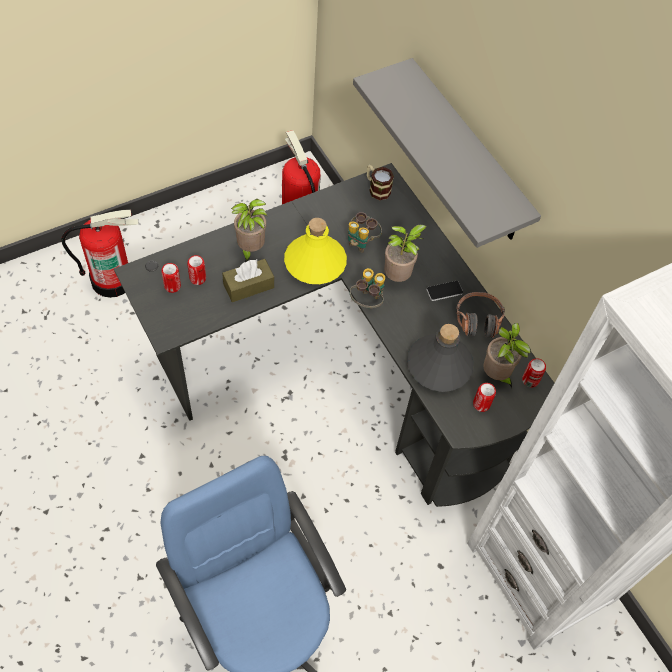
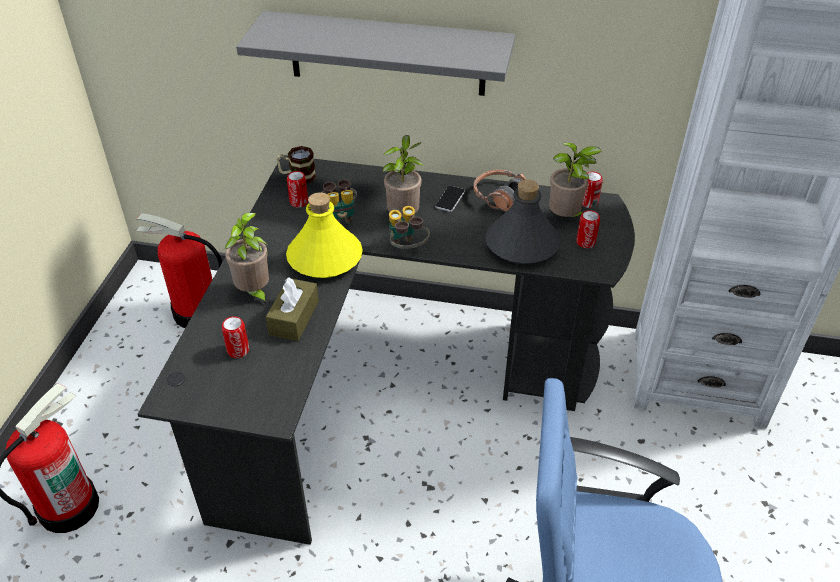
camera: 45 degrees left, 15 degrees down
(172, 286) = (222, 376): can -> can (299, 202)

